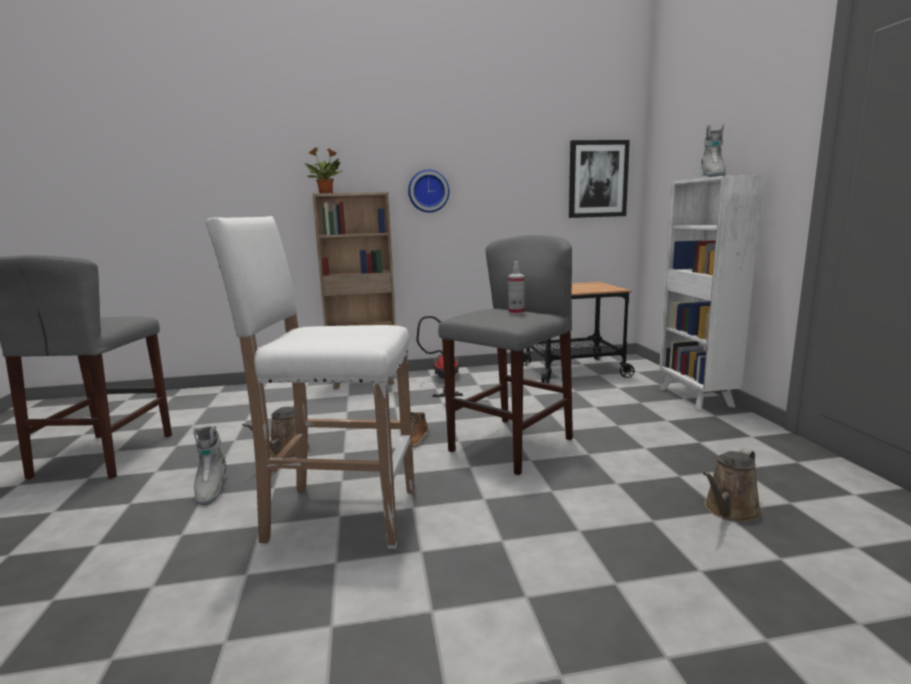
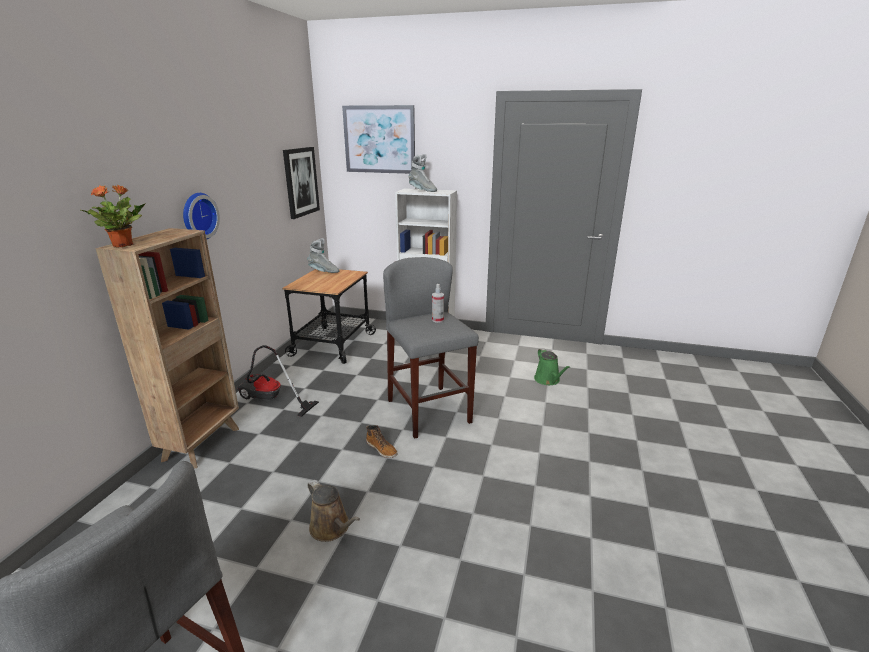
camera: 65 degrees left, 10 degrees up
(211, 490) = (370, 593): grey boot -> grey boot (323, 271)
(339, 515) = (471, 513): white stool -> none
(695, 117) = (379, 139): none -> picture
(729, 510) = (548, 380): brown watering can -> green watering can

